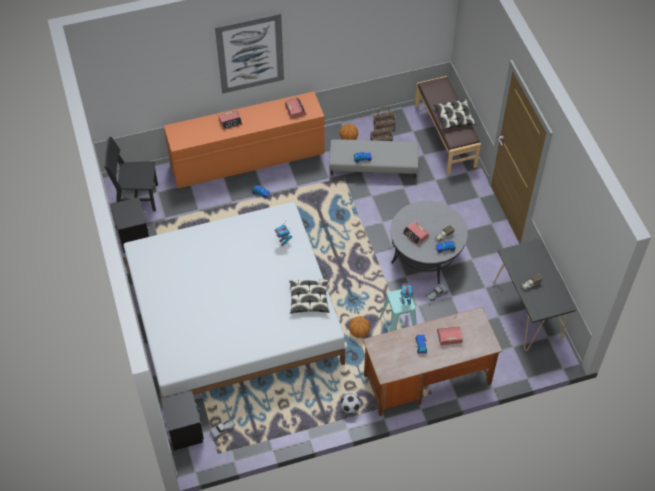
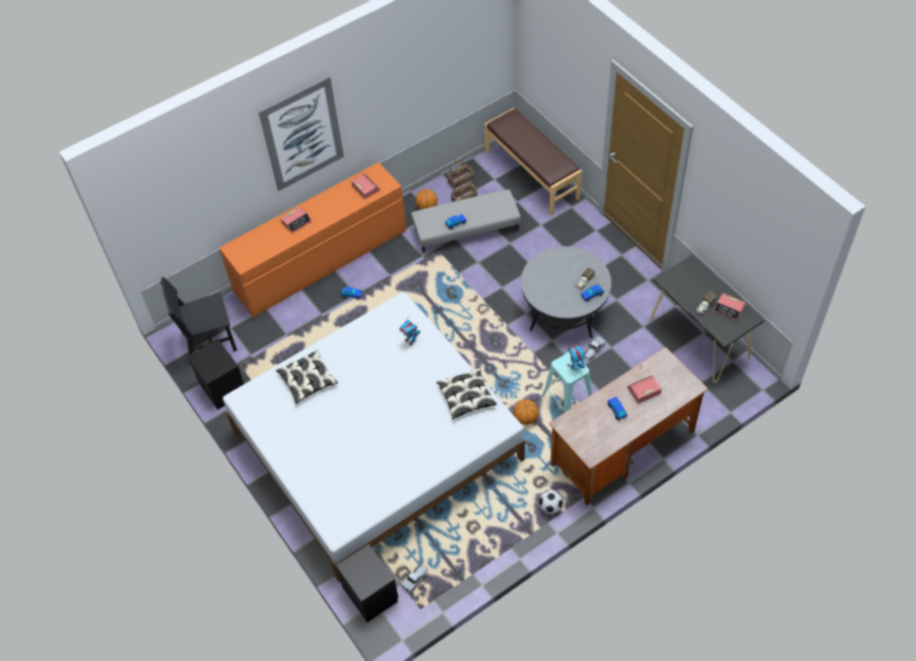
camera: 15 degrees left, 0 degrees up
(415, 235) = (553, 290): alarm clock -> alarm clock (729, 309)
(454, 118) = (542, 150): pillow -> pillow (307, 380)

